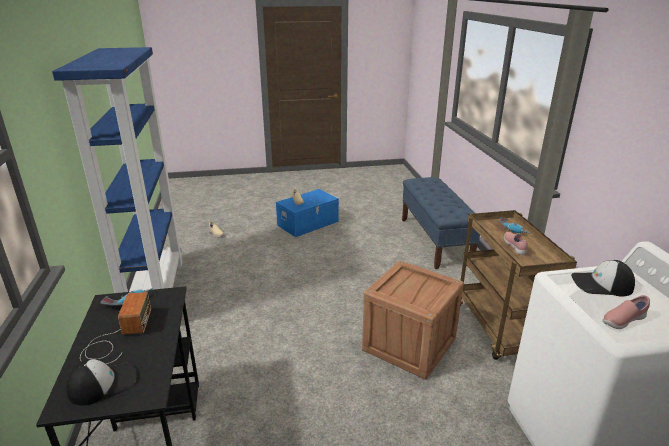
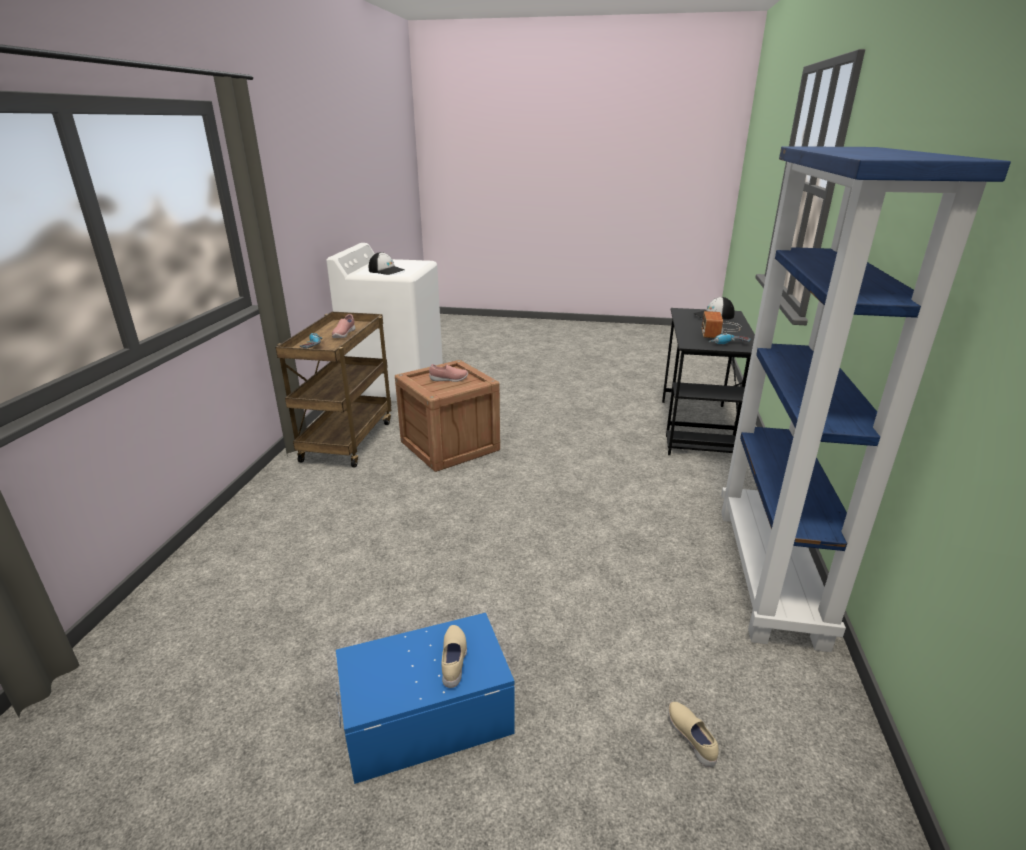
camera: 160 degrees left, 0 degrees up
(435, 241) = (227, 572): blue bench -> none
(622, 321) = (411, 263): pink shoe -> pink shoe (449, 379)

